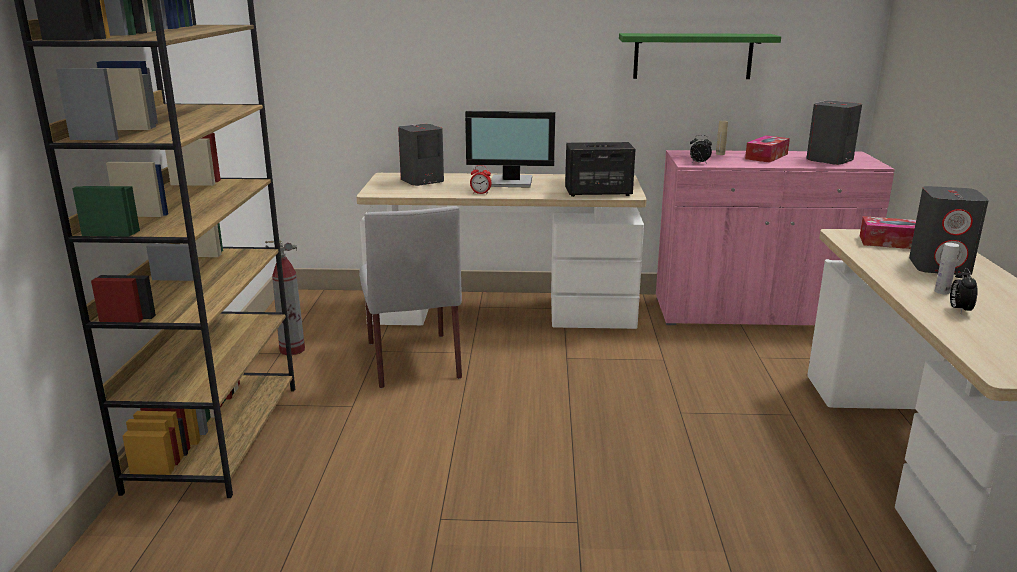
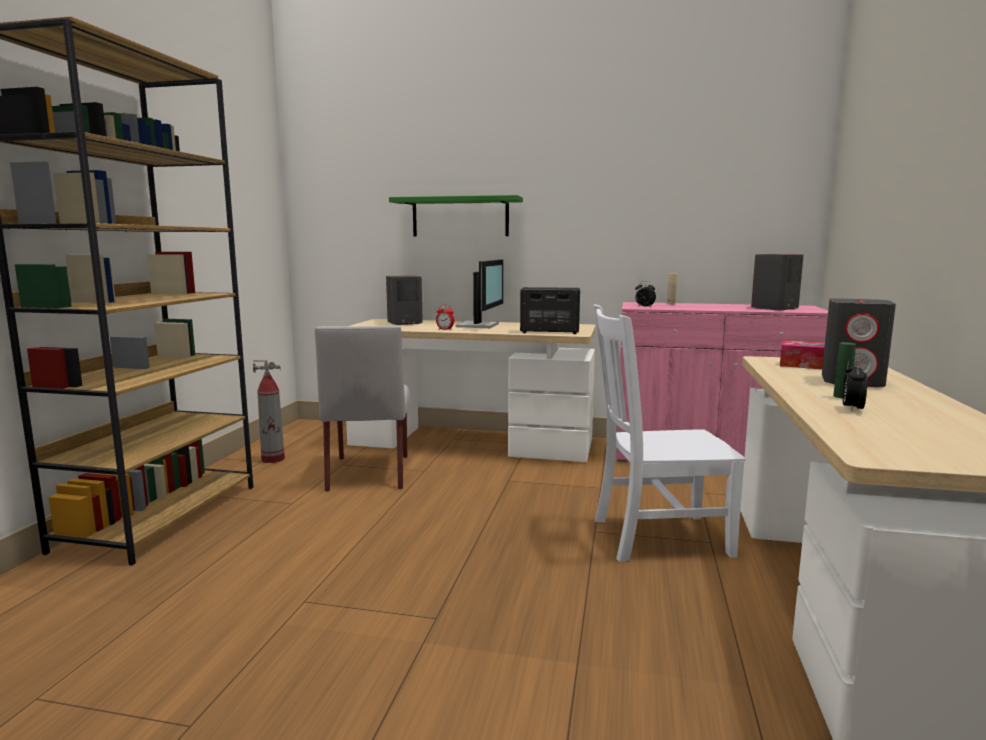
camera: 10 degrees right, 10 degrees down
(512, 182) = (480, 325): monitor -> monitor turned 90 degrees counterclockwise
(692, 56) = (646, 218): green shelf -> green shelf (460, 217)
(740, 413) = (656, 537): none -> white chair
(766, 156) = (714, 306): tissue box -> none
(942, 291) = (841, 396): white bottle -> green bottle

